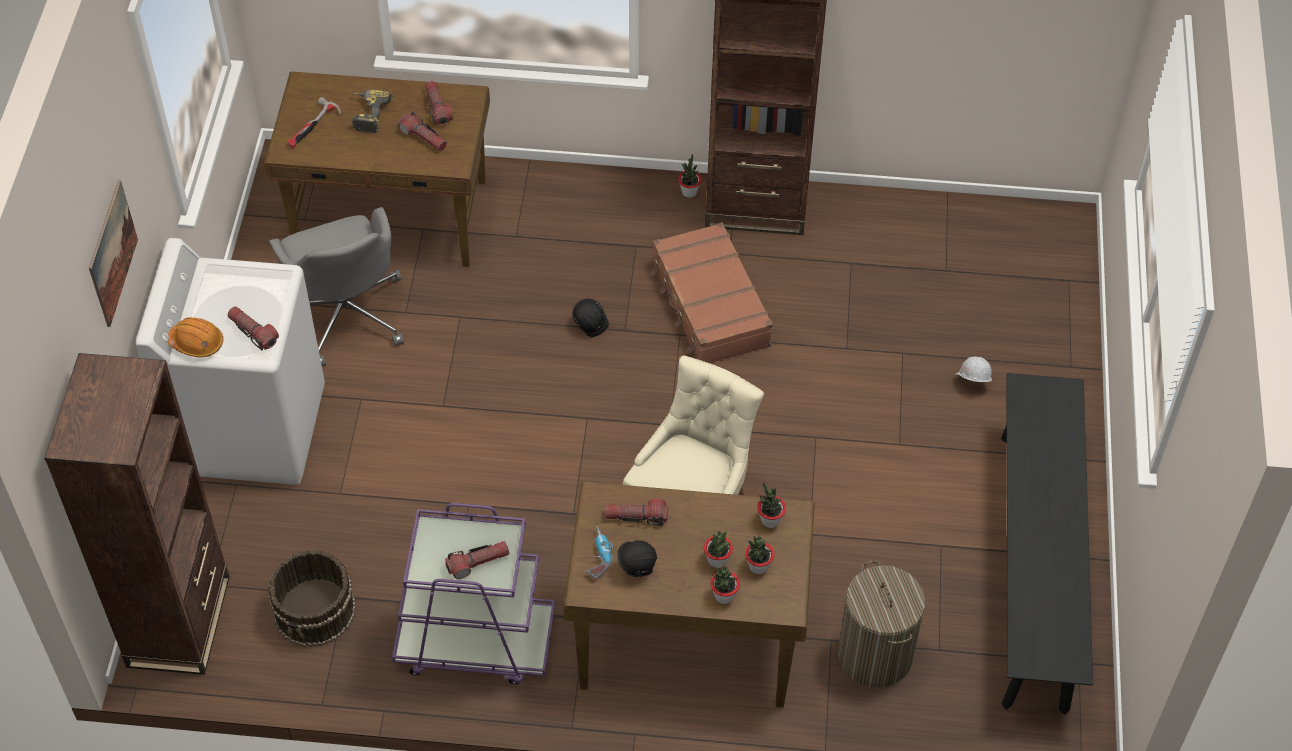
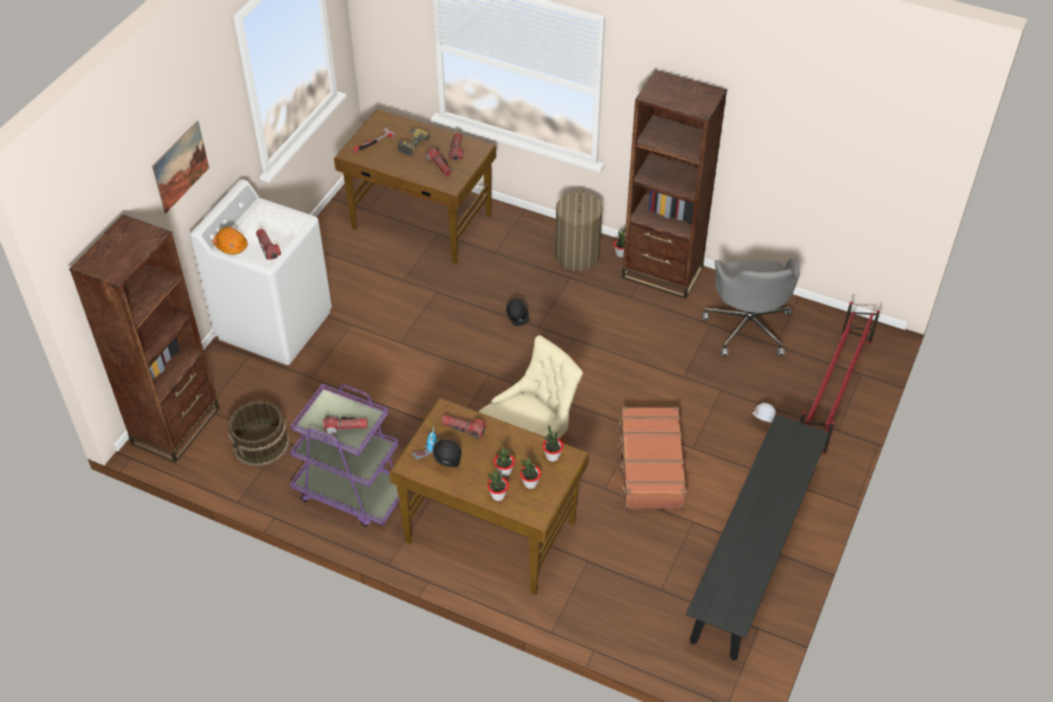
camera: 20 degrees right, 5 degrees down
(346, 314) = (366, 272): grey office chair -> grey office chair (748, 327)
(709, 305) = (602, 326): brown suitcase -> brown suitcase (650, 466)
(875, 655) = (614, 580): laundry basket -> laundry basket (577, 256)
(1043, 315) = (833, 392): none -> red shoe rack

